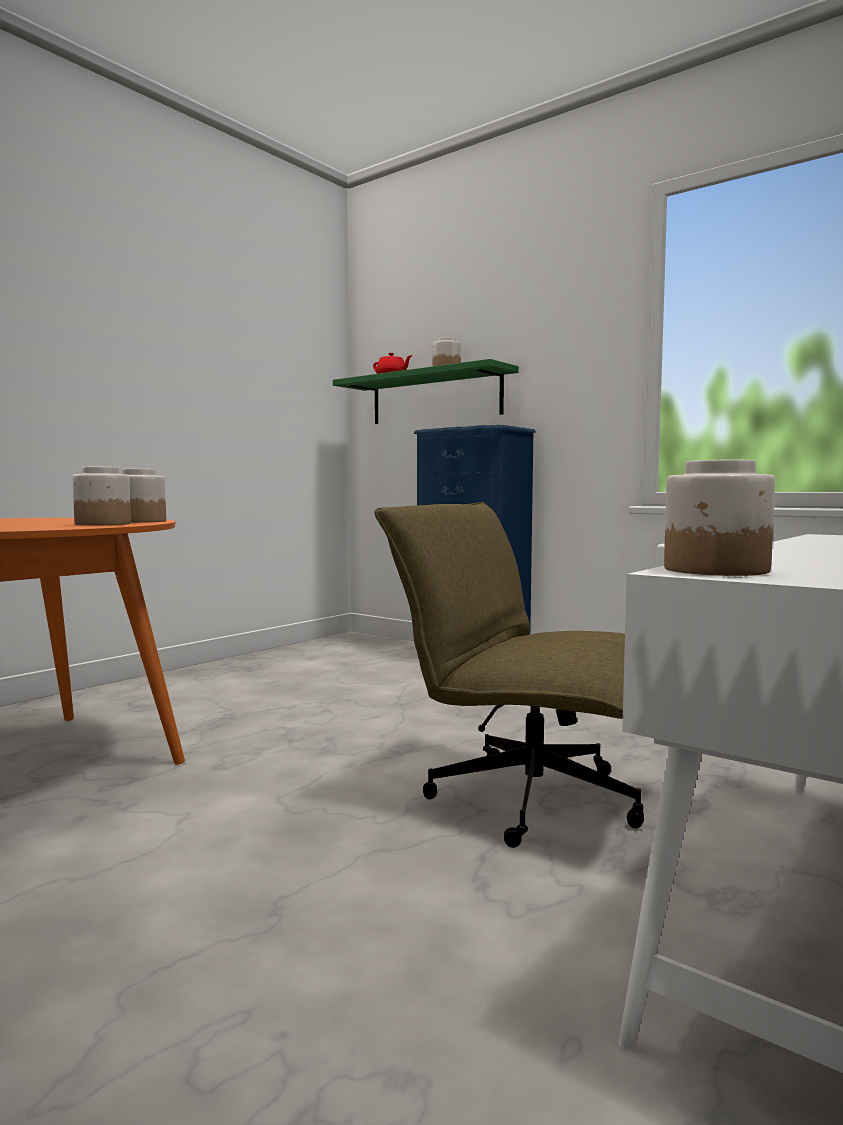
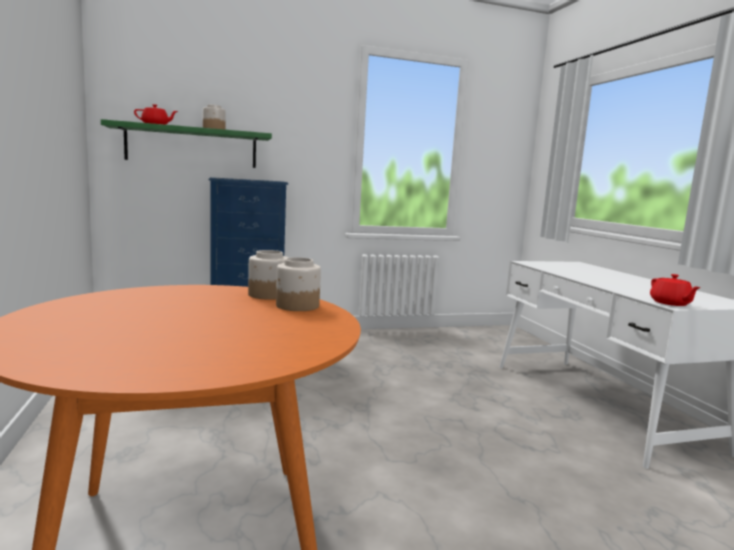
camera: 55 degrees left, 5 degrees up
(537, 800) = (462, 406): beige office chair -> none
(716, 570) = (670, 303): jar -> red teapot

